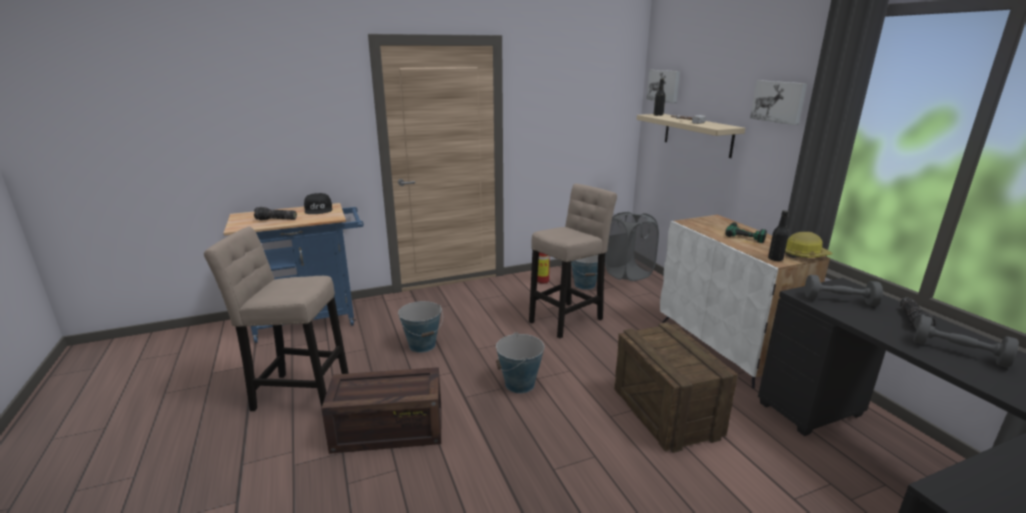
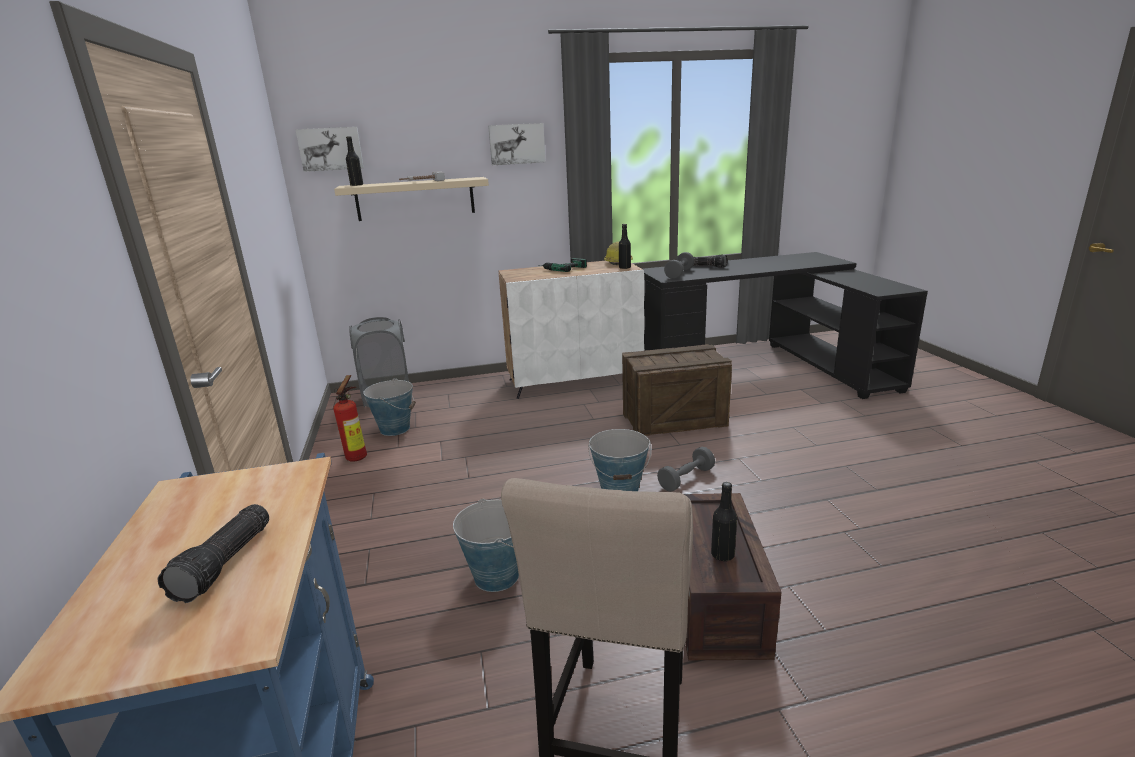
camera: 80 degrees left, 0 degrees up
(319, 209) = (193, 503): black cap -> none
(367, 389) = (722, 555): none -> black bottle
(568, 319) = (480, 448): beige stool -> none
(958, 353) = (749, 266): grey dumbbell -> grey dumbbell (686, 479)

